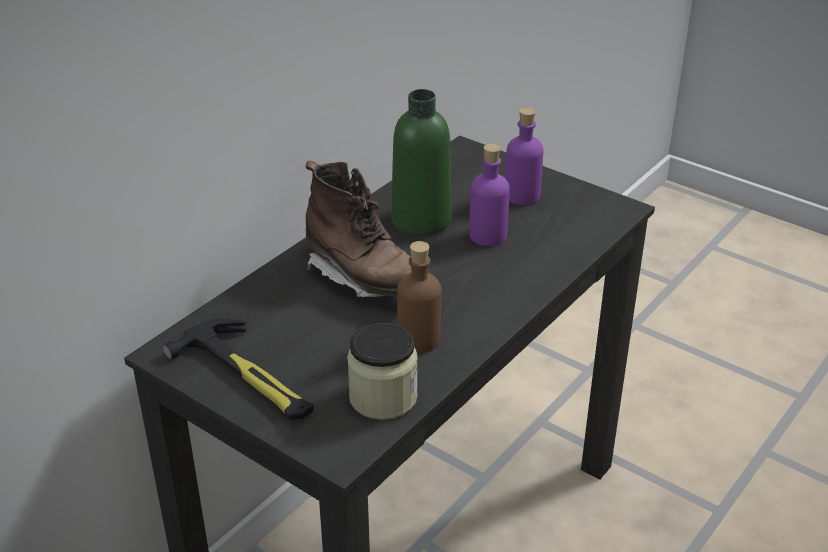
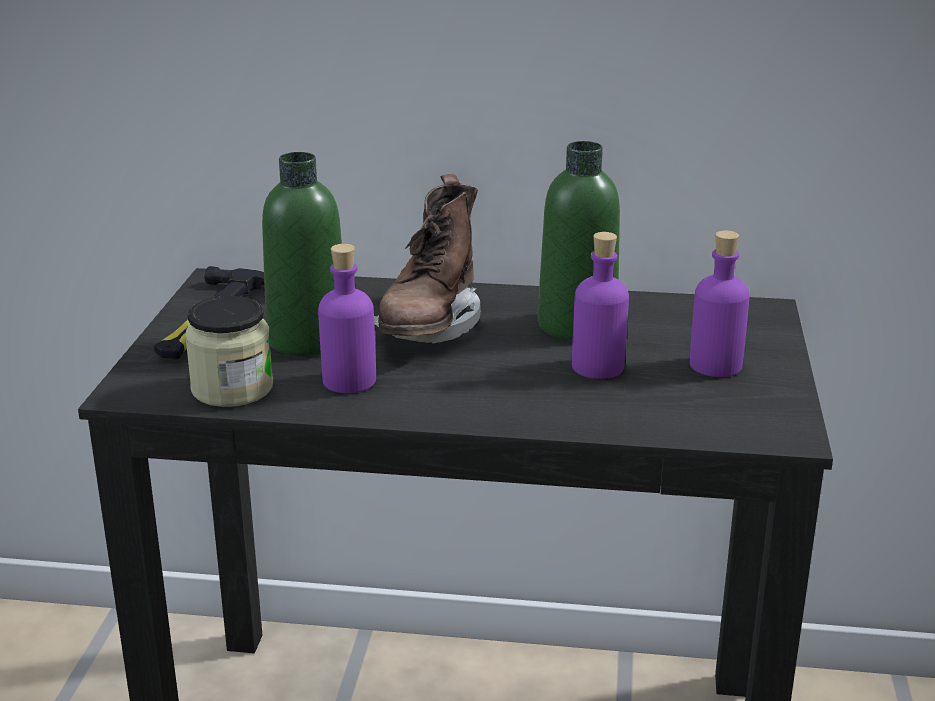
camera: 60 degrees right, 10 degrees down
(332, 338) = (308, 339): none -> green bottle
(419, 339) = (349, 381): brown bottle -> purple bottle

